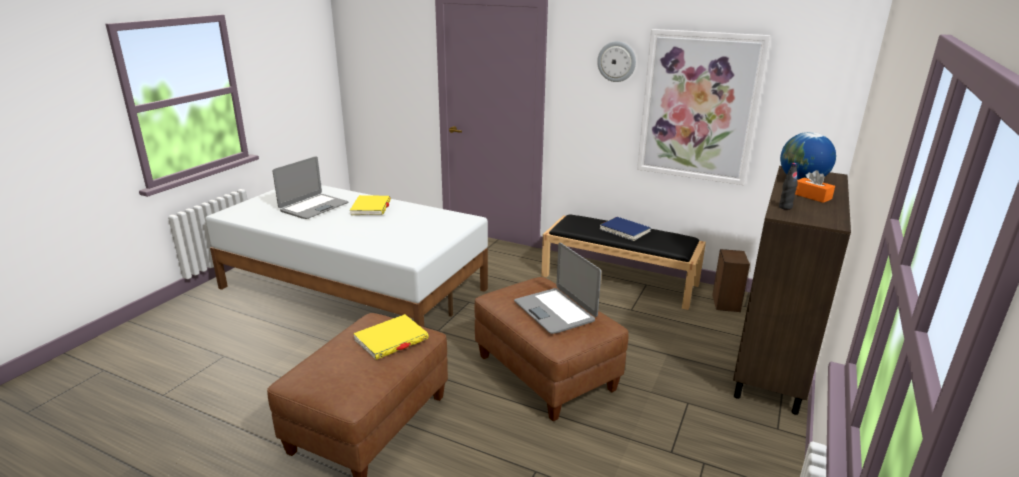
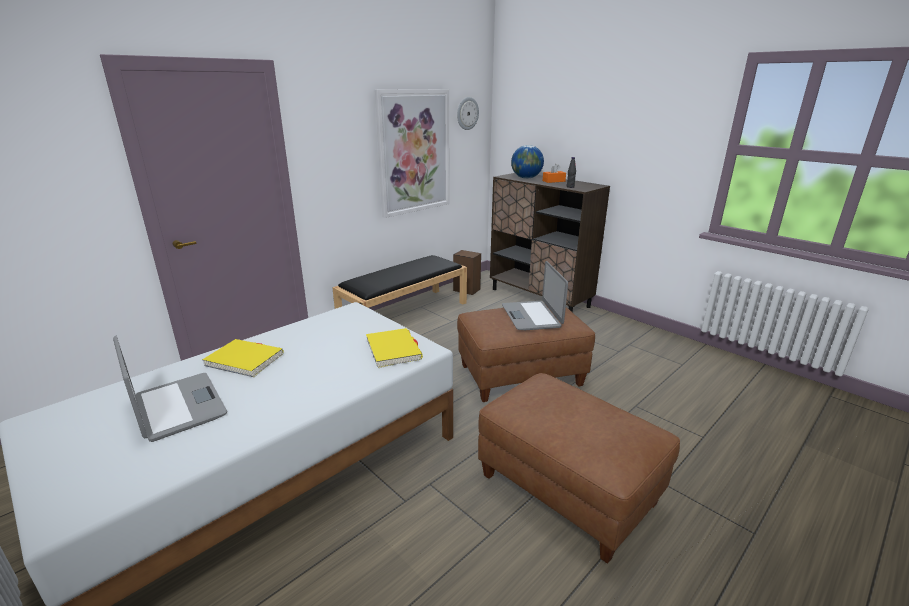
camera: 70 degrees left, 0 degrees up
(391, 340) = (556, 396): yellow book -> yellow book (393, 350)
(555, 311) = (532, 316): laptop -> laptop turned 90 degrees clockwise
(616, 61) = (351, 123): wall clock -> wall clock (467, 113)
(625, 230) = (401, 270): blue book -> none

